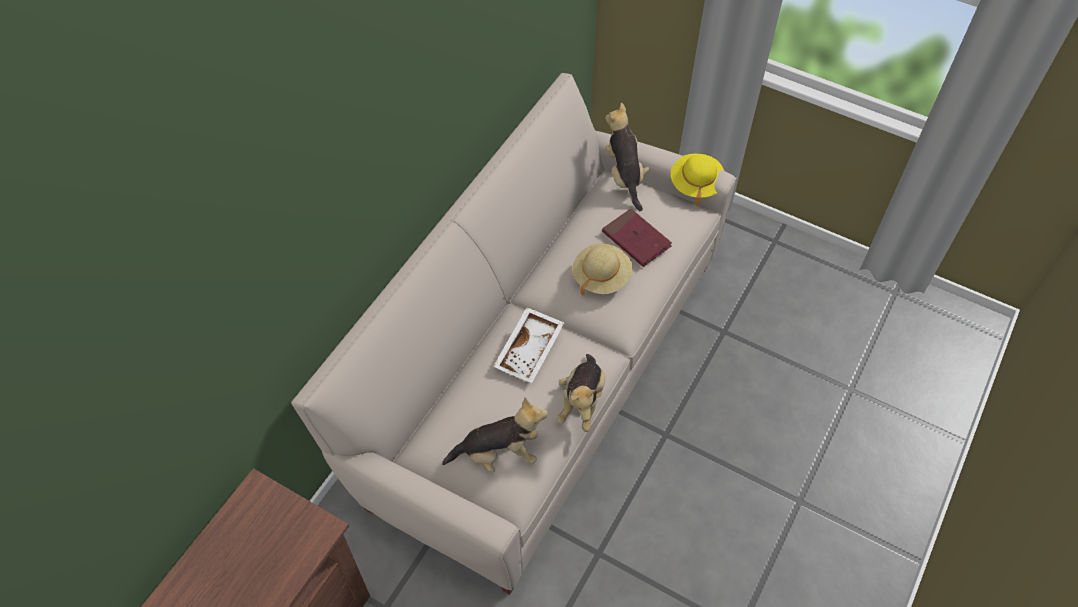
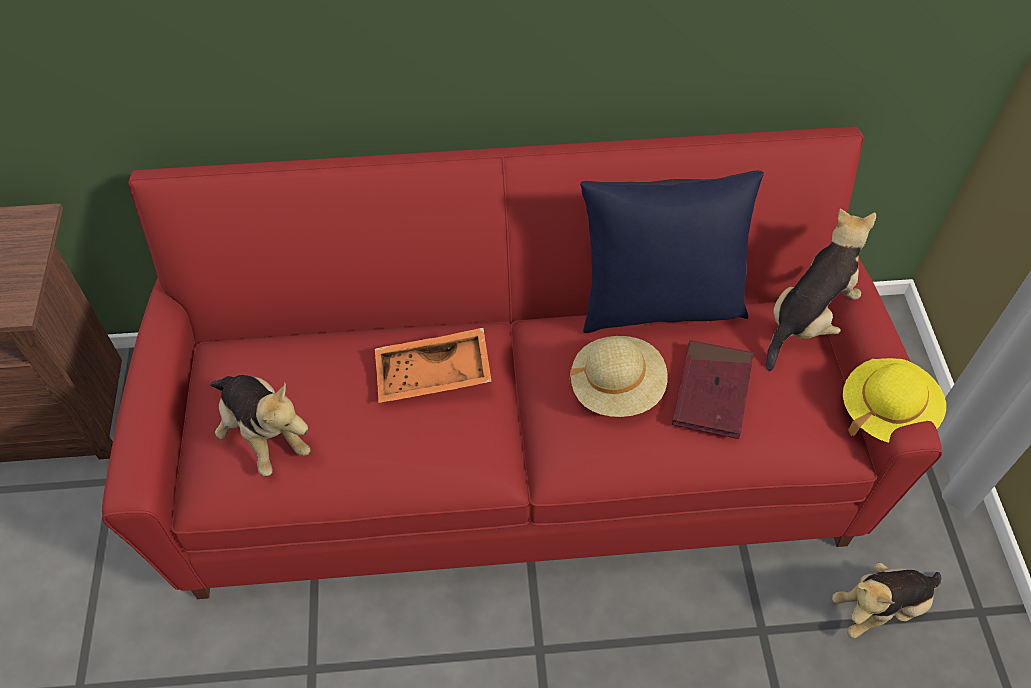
camera: 55 degrees right, 0 degrees up
(530, 351) = (433, 376): white tray -> orange tray
(538, 373) = (515, 447): beige sofa -> red sofa
(563, 229) = (658, 305): none -> blue pillow
(582, 401) = (403, 480): plush toy -> plush toy (880, 607)

